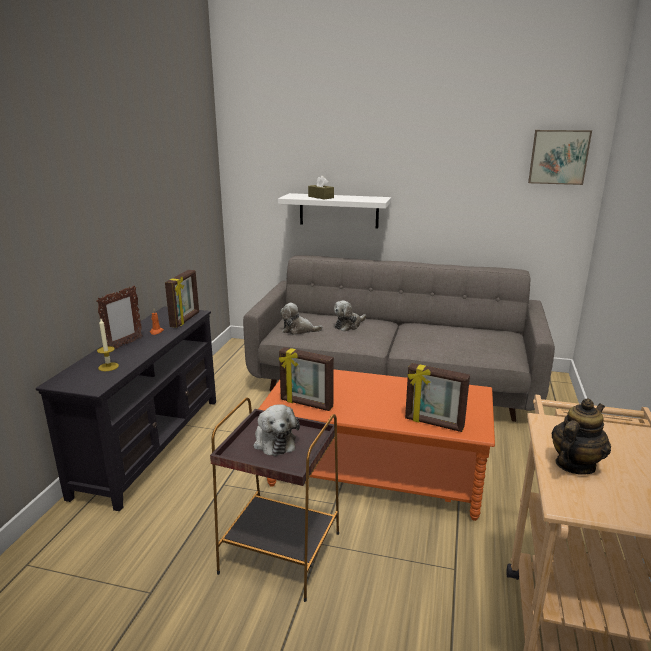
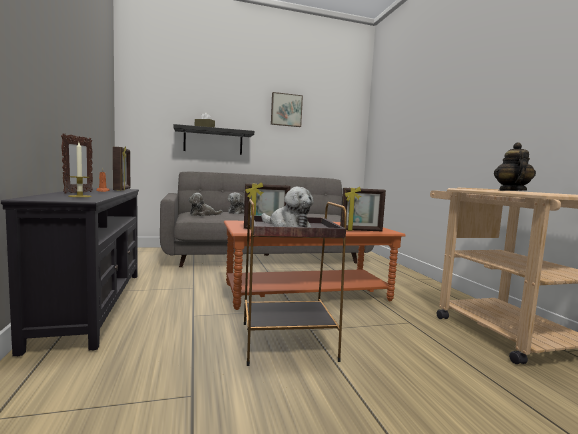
camera: 30 degrees left, 15 degrees down
(338, 210) = (213, 141): white shelf -> black shelf
(558, 157) = (345, 114): picture -> picture (286, 110)

